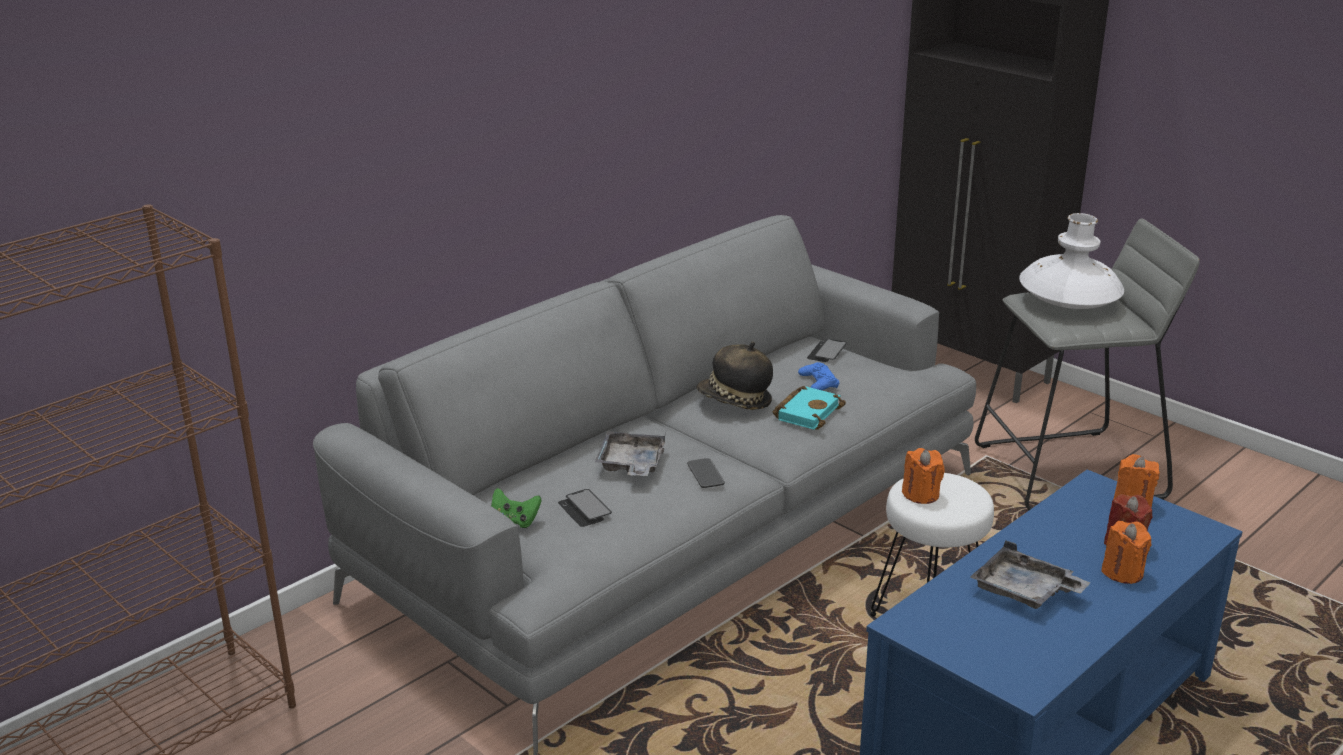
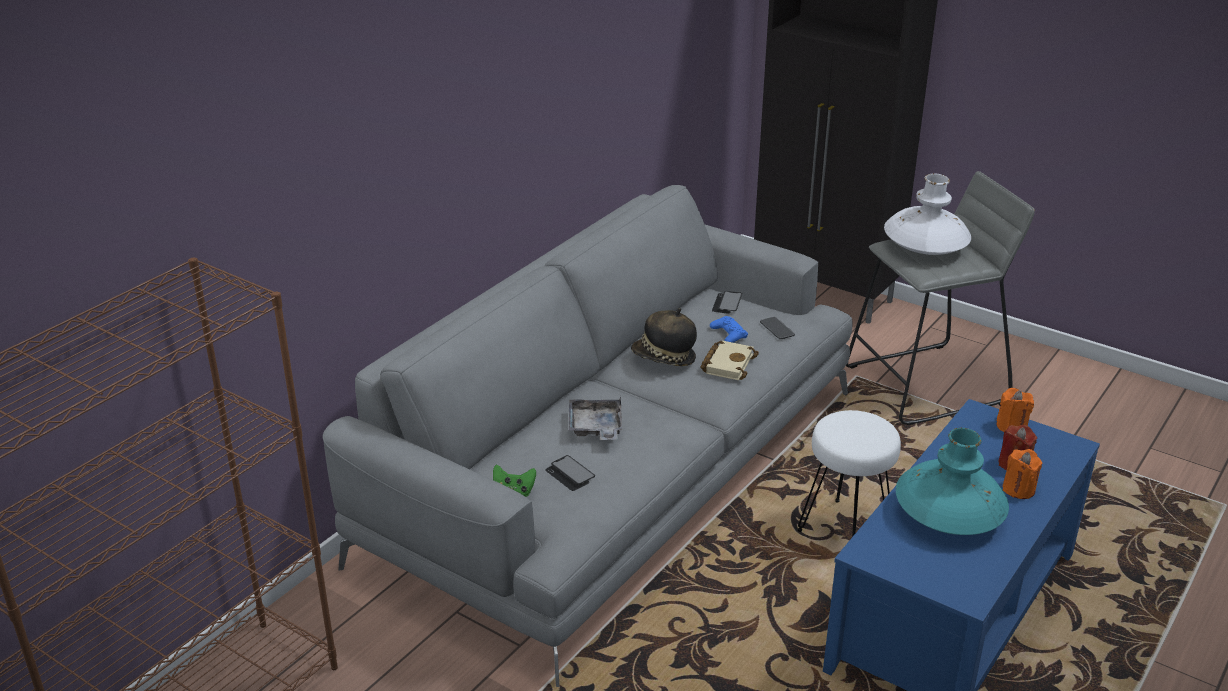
camera: 10 degrees left, 5 degrees up
(705, 474) = (660, 431): phone -> phone (777, 329)
(807, 412) = (727, 363): turquoise book -> beige book
(921, 494) = (841, 433): orange candle -> none
(1024, 591) = (948, 514): grey tray -> turquoise vase

